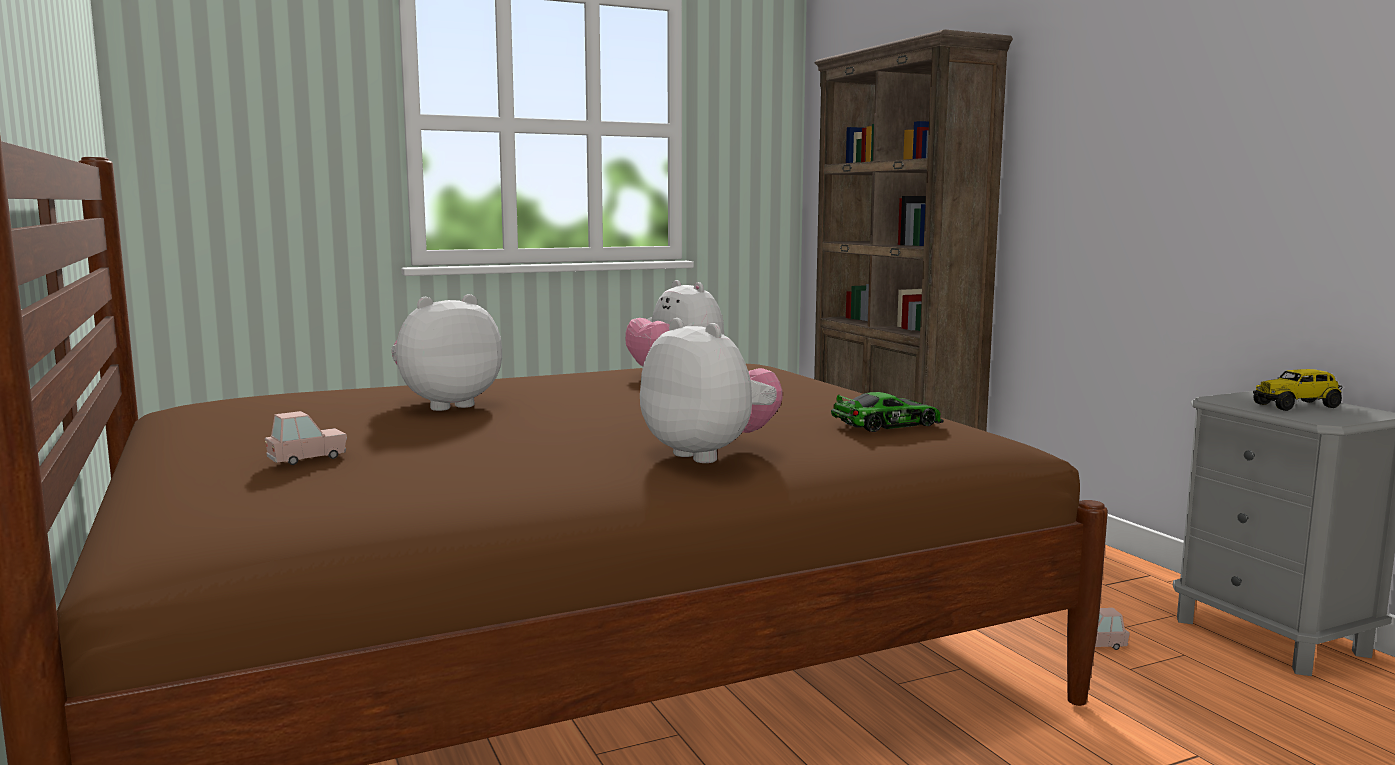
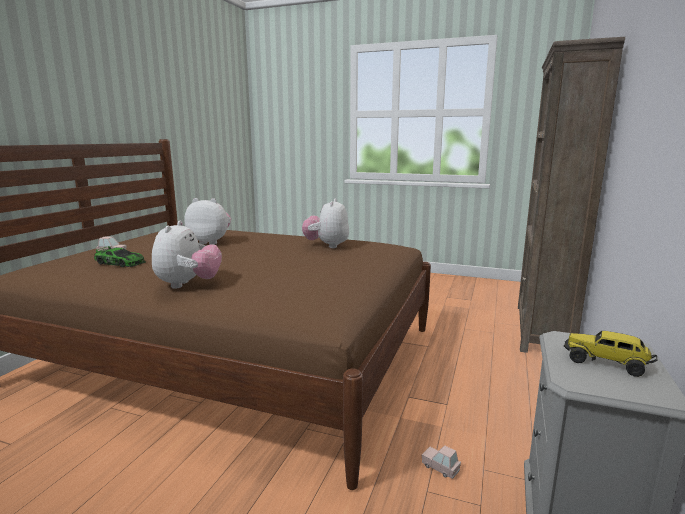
camera: 45 degrees right, 5 degrees up
(888, 424) = (295, 292): toy car -> toy car (120, 263)

